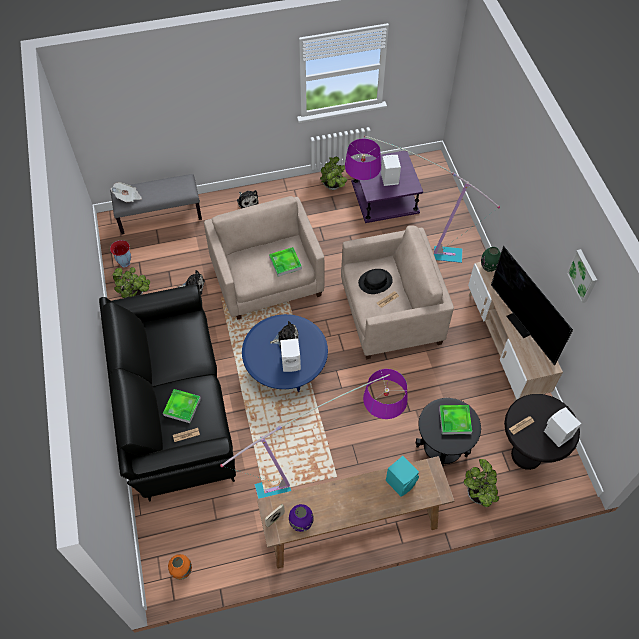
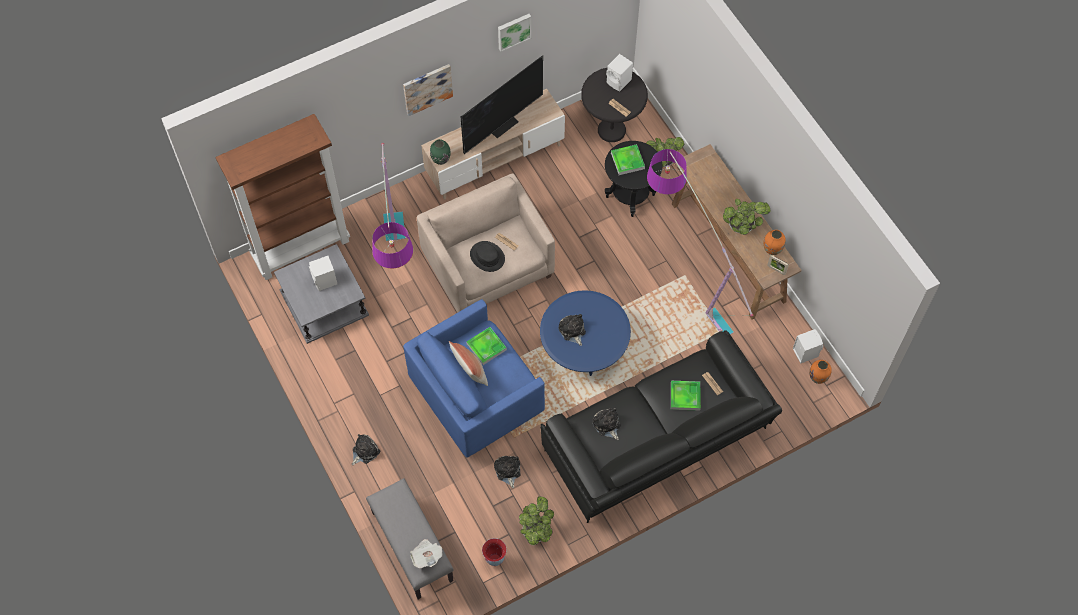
camera: 105 degrees left, 5 degrees up
(181, 337) = (607, 425): none -> plush toy
(266, 248) = (470, 371): none -> pillow
(267, 279) = (476, 396): beige armchair -> blue armchair
(291, 362) = (598, 319): white speaker -> white speaker (805, 352)
(301, 523) = (772, 249): purple vase -> orange vase
(332, 187) = (321, 361): potted plant -> potted plant (742, 226)
(385, 197) = (324, 302): purple side table -> grey side table
(401, 482) = (708, 184): turquoise speaker -> none
(440, 191) = (301, 248): none -> brown bookcase
(534, 216) = (427, 88): none -> picture

